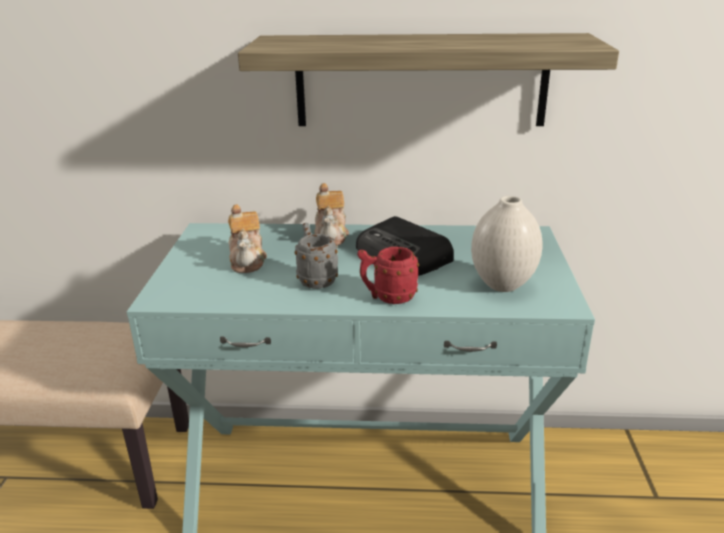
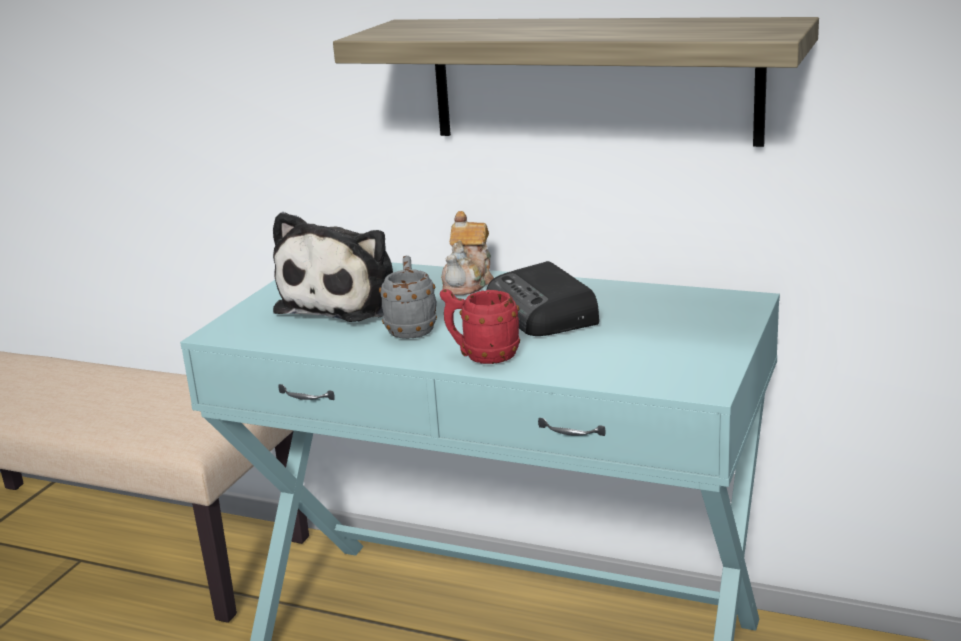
camera: 20 degrees right, 5 degrees down
(248, 260) = (347, 301): teapot -> plush toy
(503, 284) = (643, 356): white vase -> none

